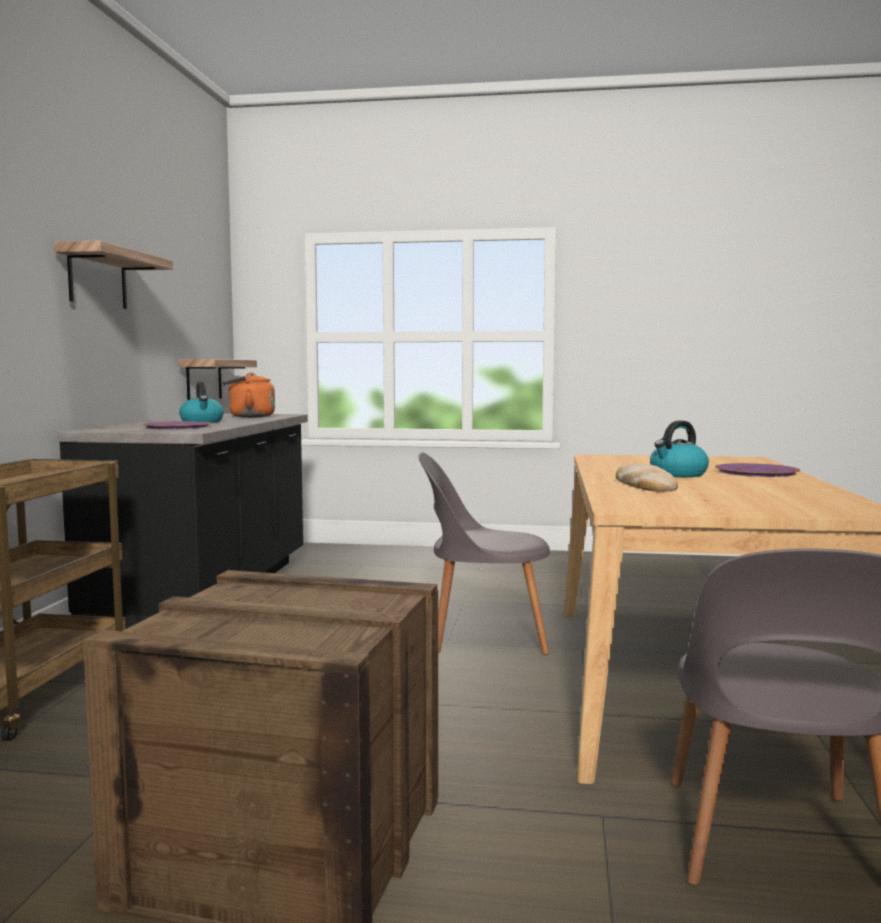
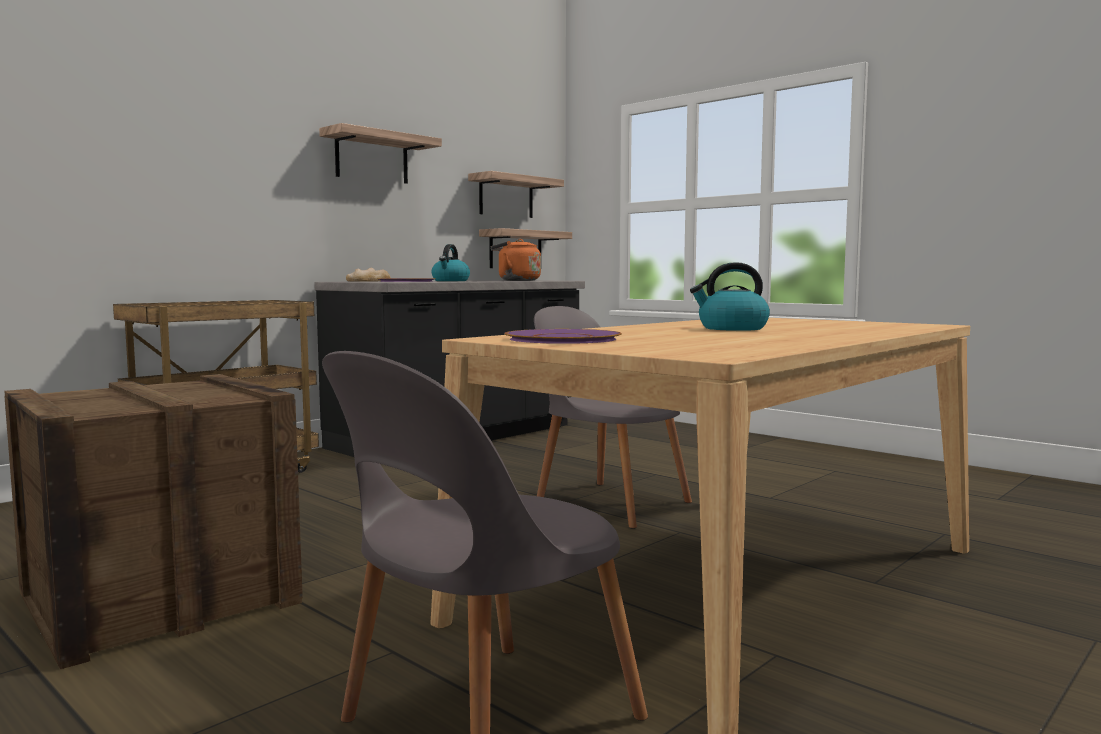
camera: 35 degrees right, 0 degrees up
(196, 322) = (506, 197): none -> shelf
(643, 485) = (632, 331): bread -> bread (369, 281)
(756, 472) = (846, 331): purple plate -> purple plate (562, 339)

